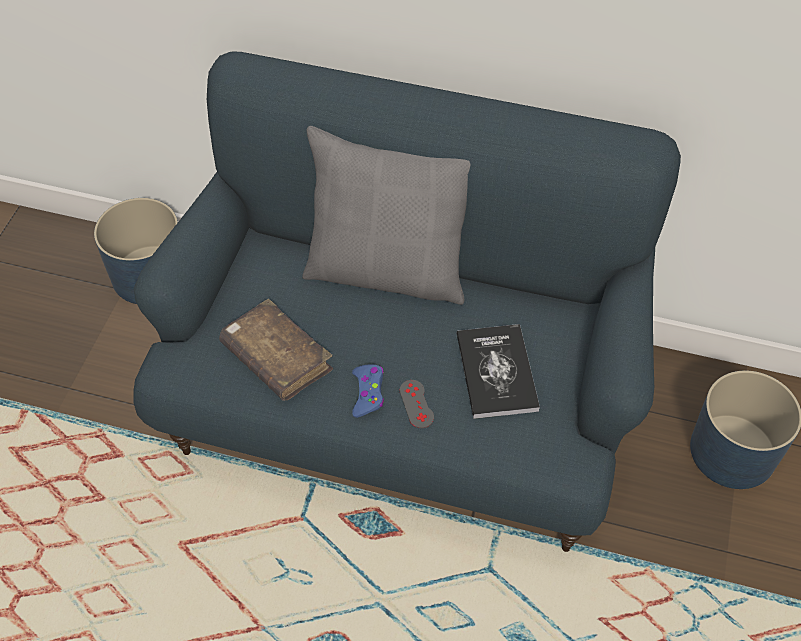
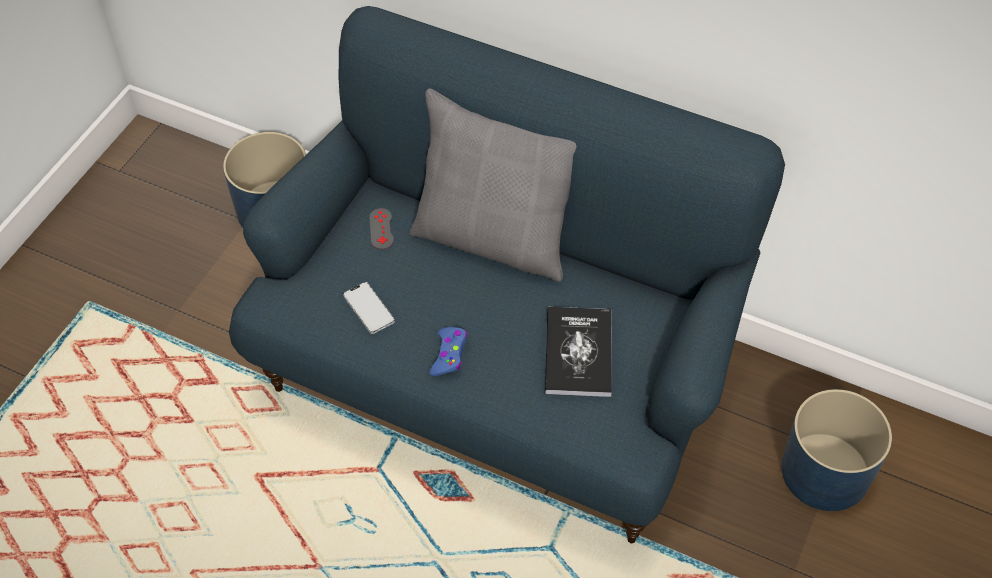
camera: 10 degrees right, 0 degrees up
(277, 358) = (369, 309): brown book -> phone
(416, 404) = (493, 372): grey game controller -> grey game controller (381, 229)

